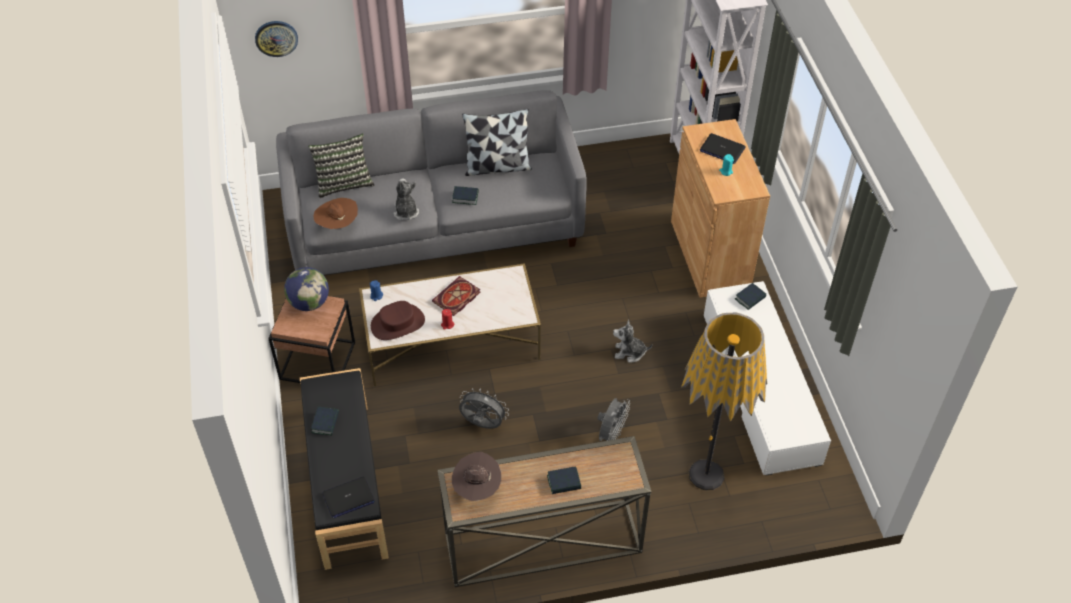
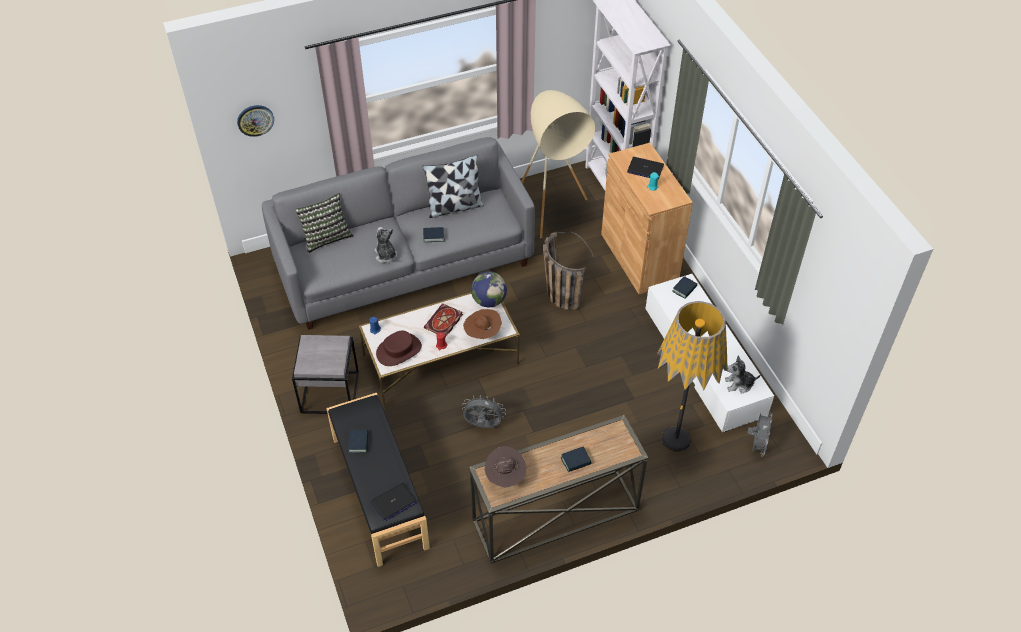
camera: 10 degrees left, 0 degrees up
(309, 303) = (321, 343): globe -> globe (489, 301)
(316, 361) = (329, 393): brown side table -> grey side table
(337, 225) = (329, 274): brown hat -> brown hat (482, 333)
(606, 281) = (559, 291): none -> basket
(611, 435) = (591, 418): grey fan -> grey fan (757, 445)
(617, 197) = (552, 220): none -> beige floor lamp
(629, 352) = (591, 348): plush toy -> plush toy (739, 384)

